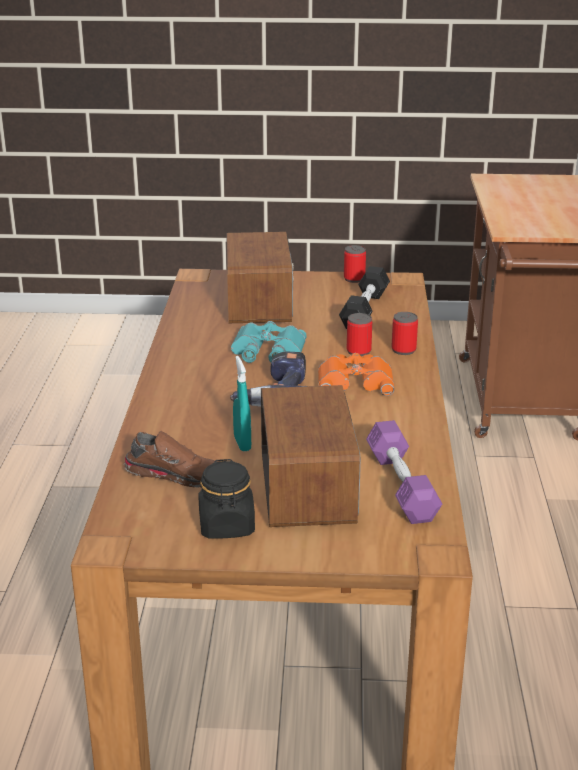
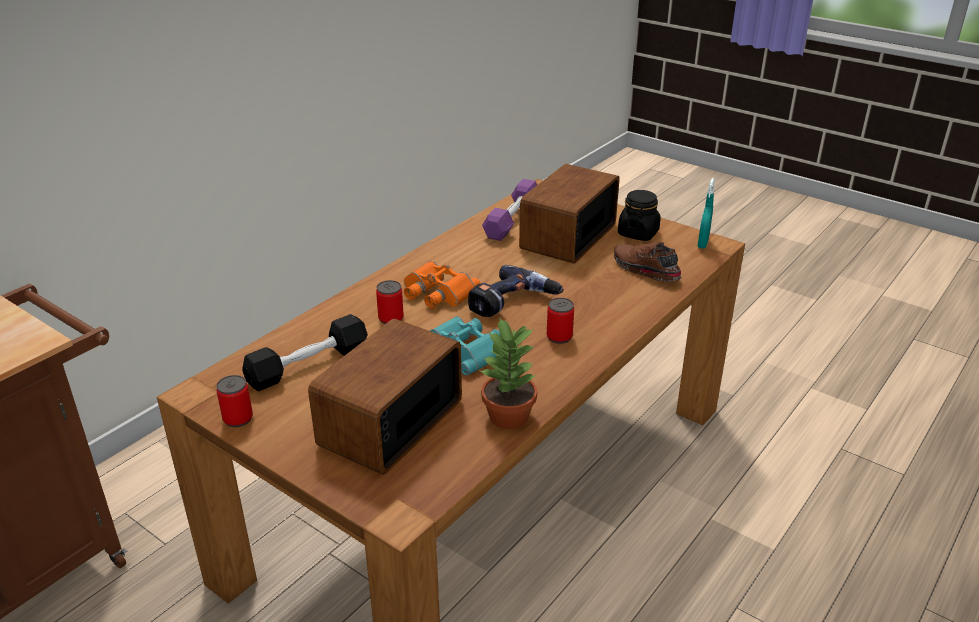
camera: 145 degrees left, 5 degrees up
(184, 327) = (509, 417): none -> potted plant
(242, 443) = (579, 275): turquoise spray bottle -> turquoise spray bottle (703, 243)
(403, 350) = (354, 306): can -> can (559, 337)

